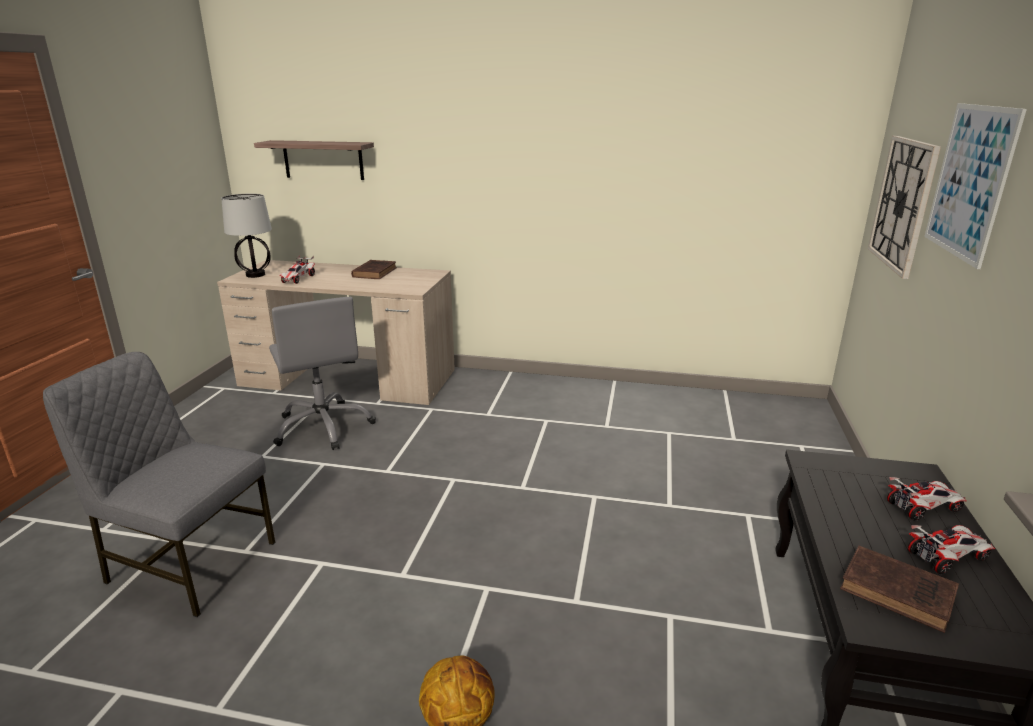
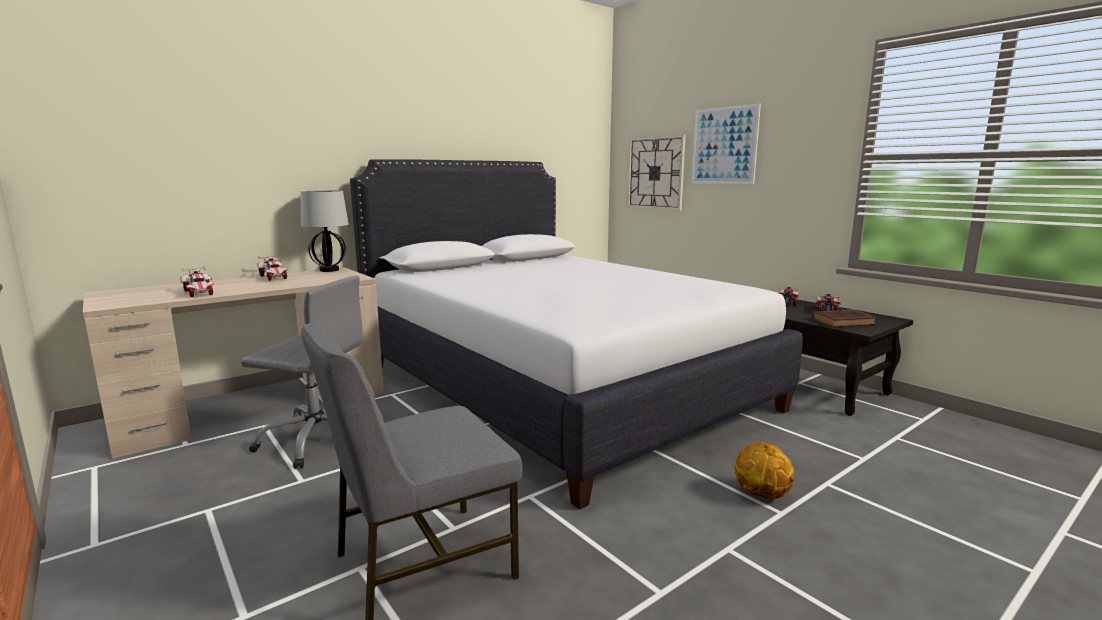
camera: 50 degrees left, 10 degrees down
(255, 275) = (122, 300): table lamp -> table lamp (328, 270)
(323, 160) = (175, 160): shelf -> none
(375, 272) = (274, 277): brown book -> toy car
(560, 470) = (557, 386): none -> white bed

